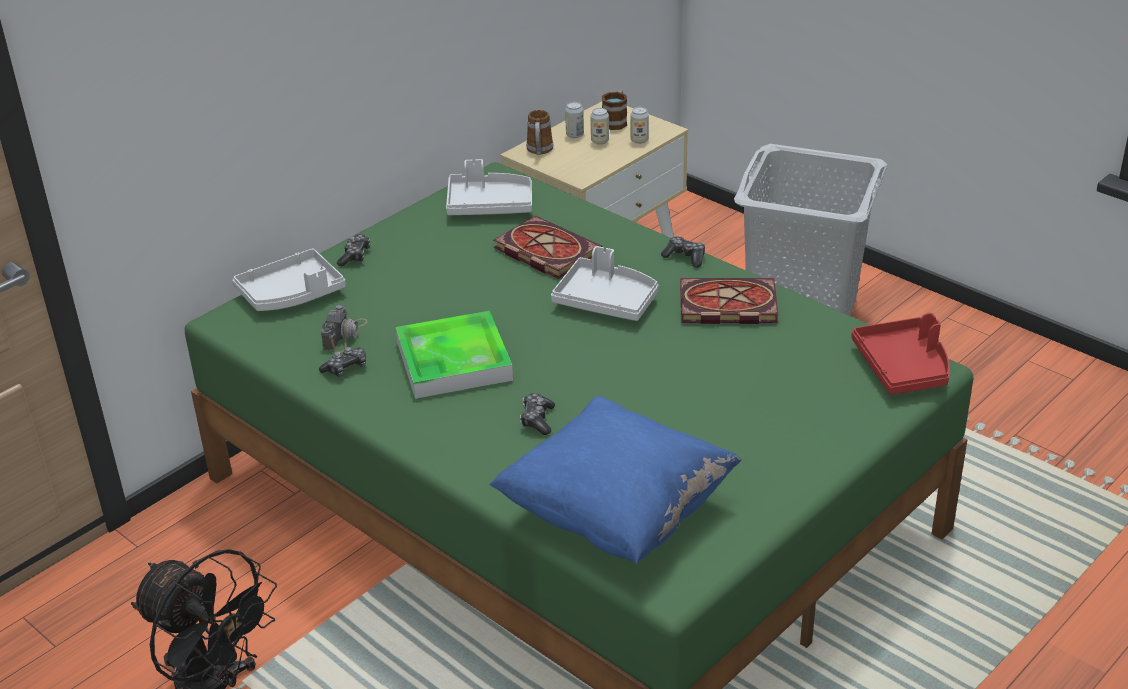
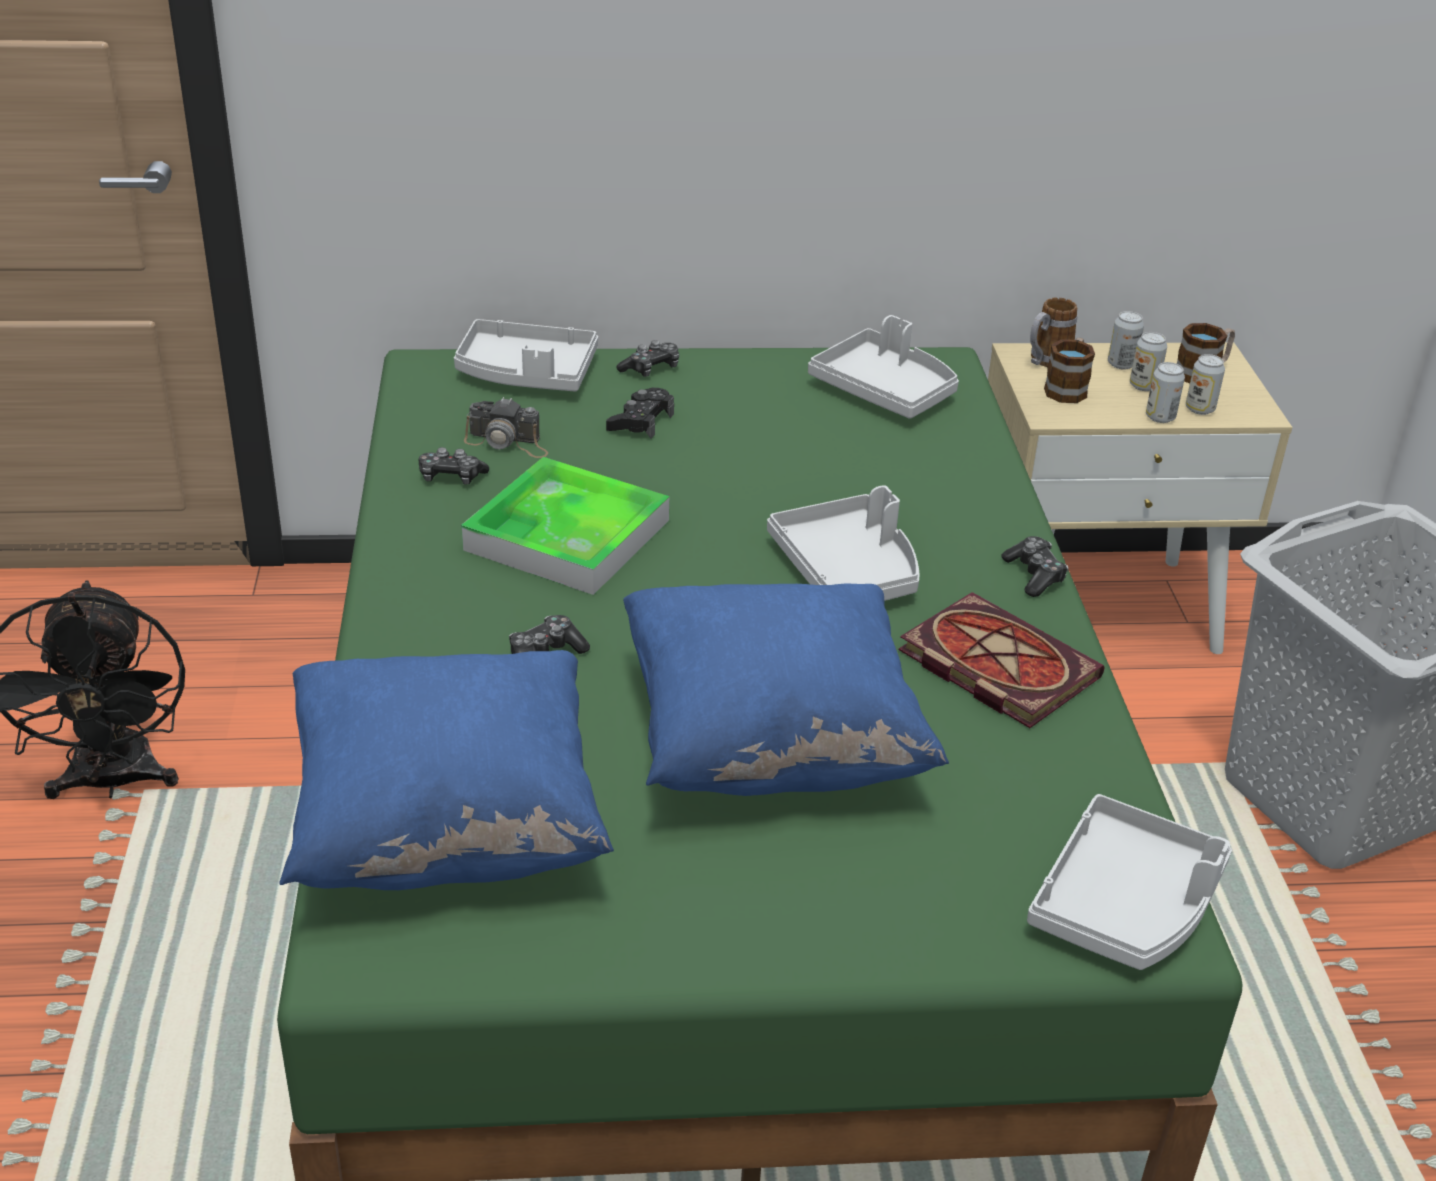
camera: 40 degrees right, 0 degrees up
(345, 334) = (508, 443): camera -> camera turned 45 degrees clockwise
(395, 286) = (641, 421): none -> black game controller
(544, 251) = (866, 472): book -> none
(569, 160) = (1067, 388): none -> mug
(629, 153) = (1160, 417): none -> can
(690, 393) = (770, 742): none -> blue pillow
(903, 367) = (1126, 904): red tray -> grey tray

